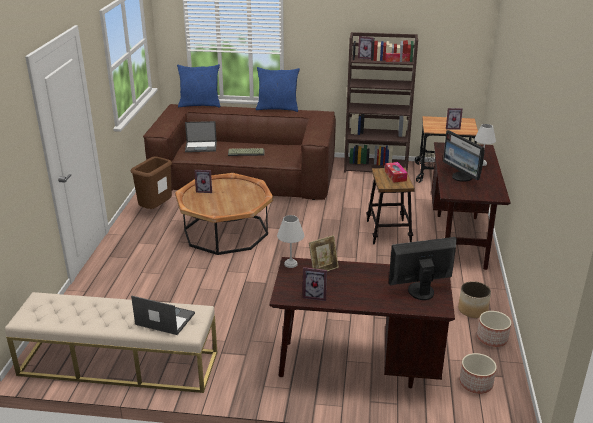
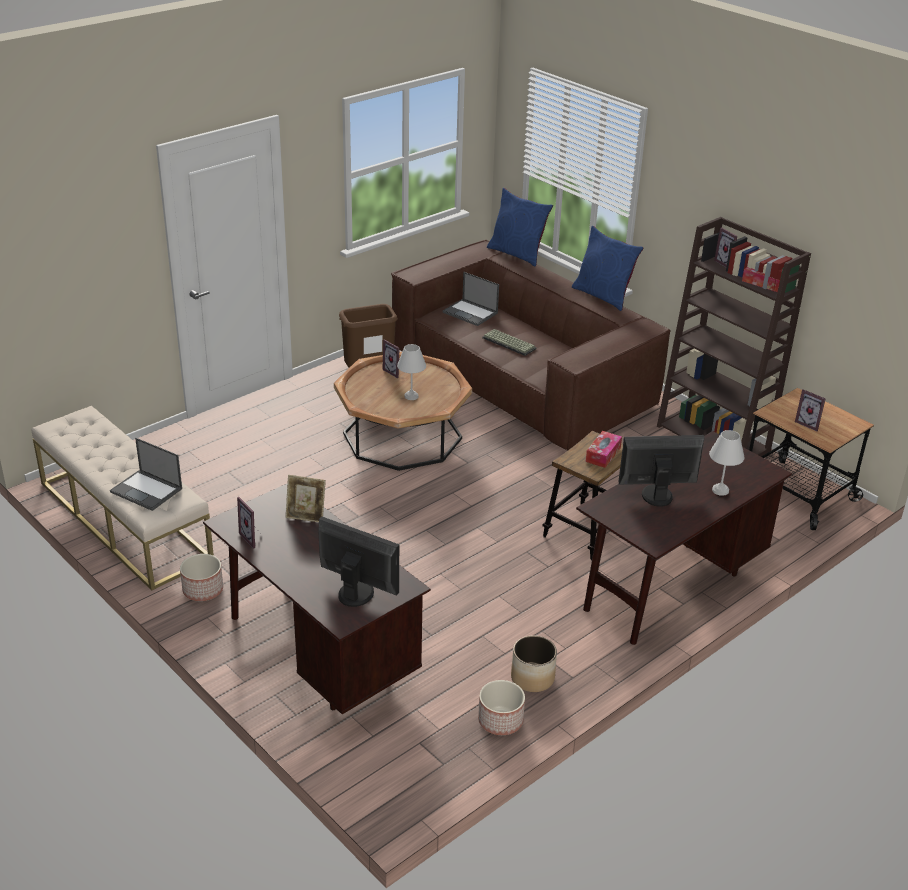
camera: 40 degrees right, 5 degrees up
(164, 319) = (147, 490): laptop -> laptop turned 150 degrees clockwise
(290, 264) = (284, 493): white table lamp -> white table lamp (410, 396)
(462, 177) = (656, 495): monitor -> monitor turned 75 degrees clockwise
(476, 384) = (402, 751): planter -> planter (202, 590)

